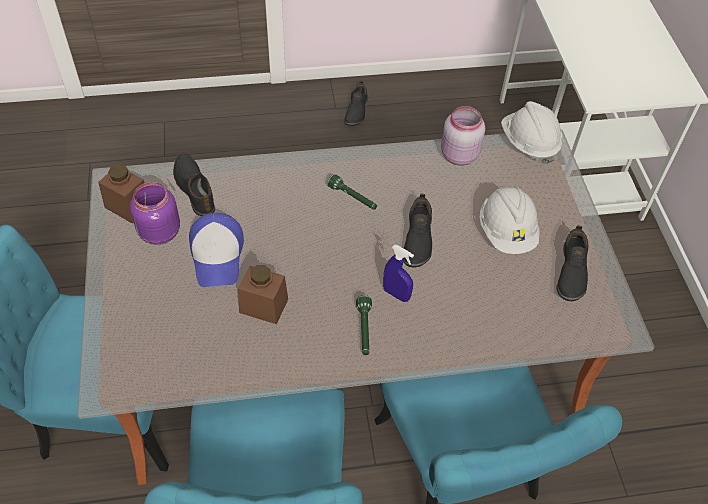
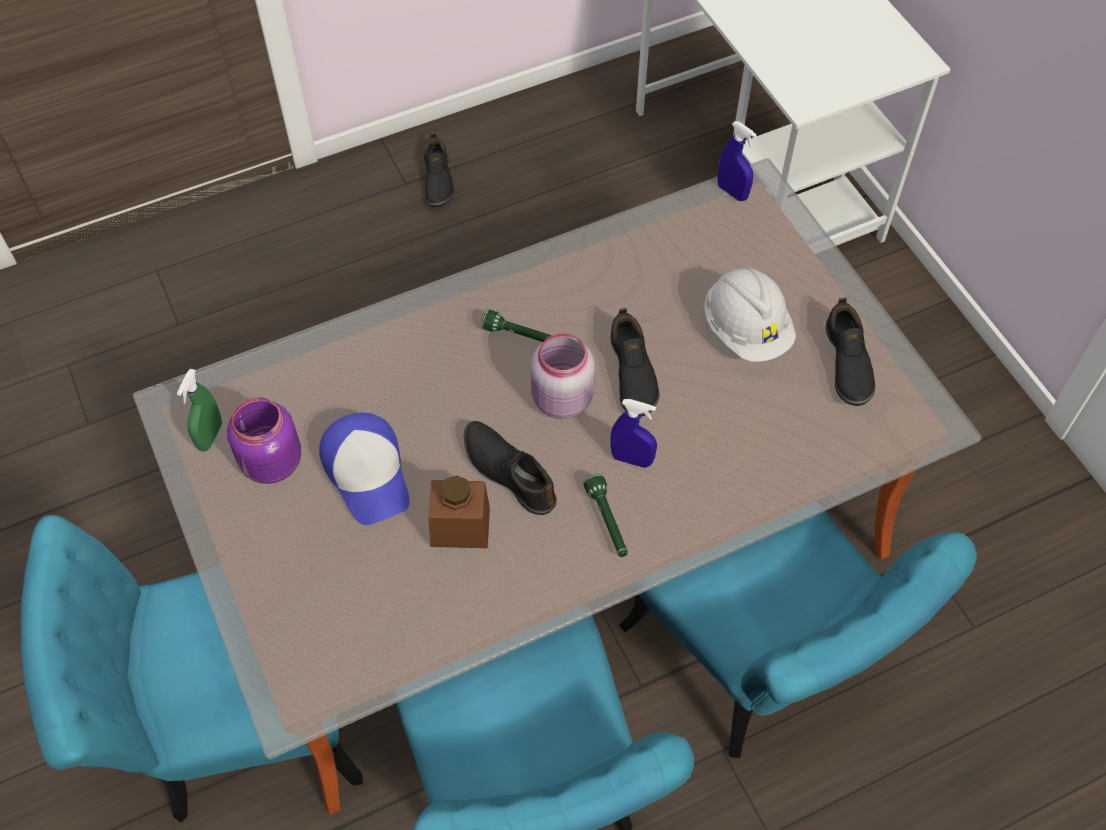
camera: 15 degrees left, 5 degrees up
(128, 206) = (210, 436): brown jar -> green spray bottle
(195, 188) = (296, 382): black shoe -> black shoe (509, 471)
(458, 155) = (643, 235): pink jar -> pink jar (560, 400)
(528, 143) = (732, 192): white hard hat -> blue spray bottle

